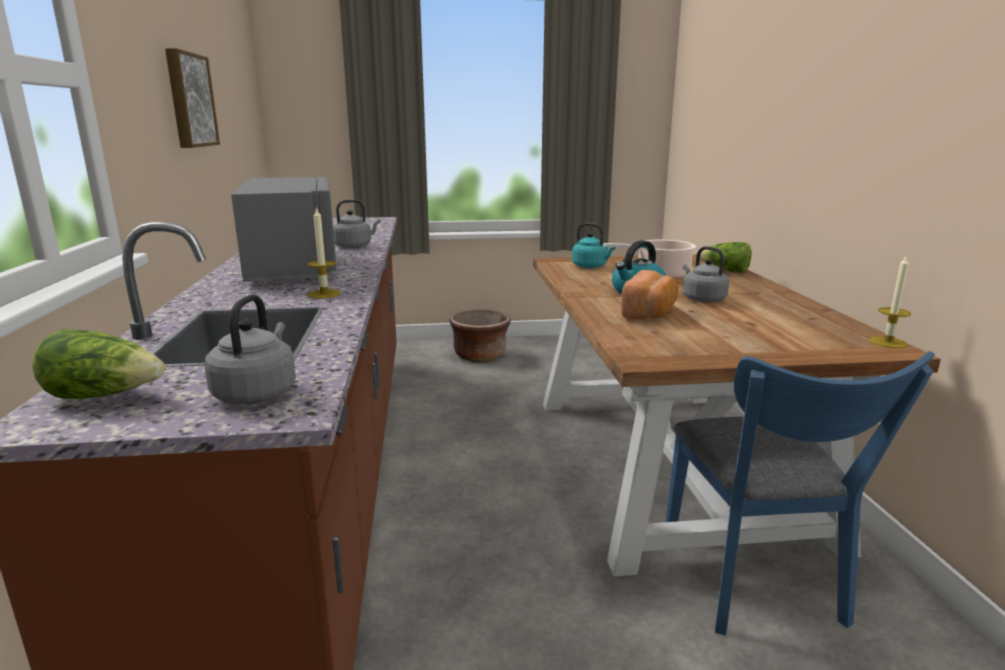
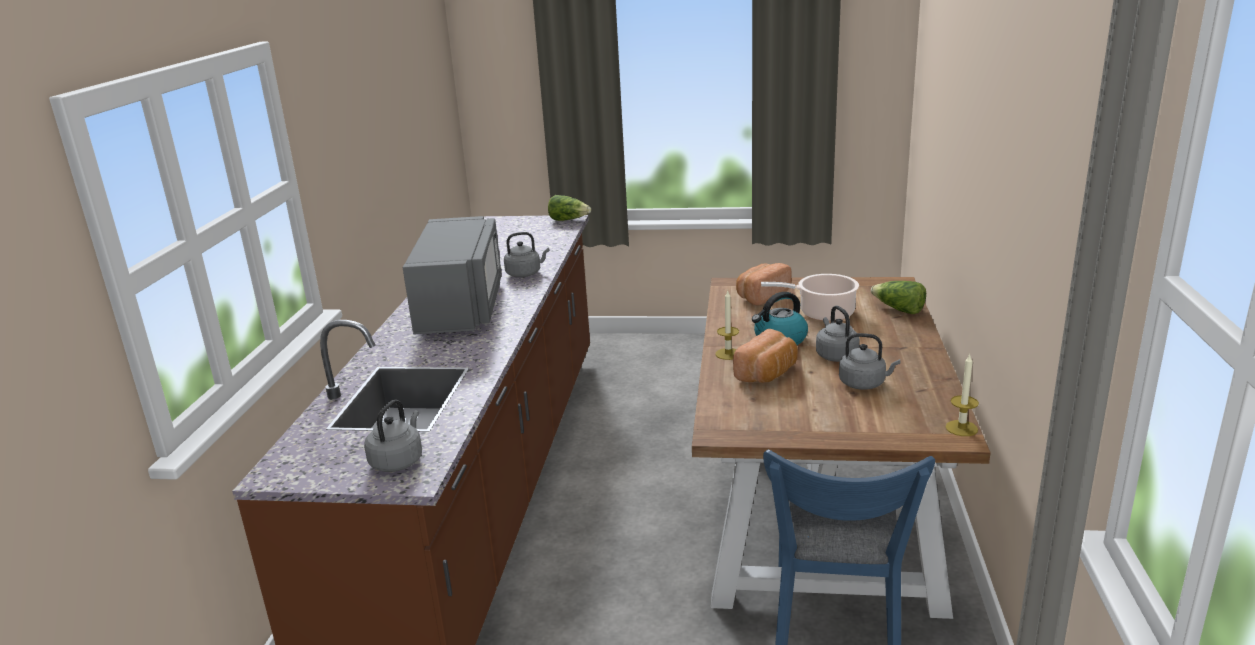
camera: 15 degrees right, 5 degrees up
(106, 396) = (308, 455): lettuce -> lettuce (569, 220)
(189, 100) = (379, 143): picture -> none
(324, 294) = (474, 350): candle -> candle (728, 354)
(480, 355) = (680, 358): brown planter -> none
(591, 266) = (761, 296): turquoise kettle -> bread
(753, 316) = (864, 384): none -> grey kettle

